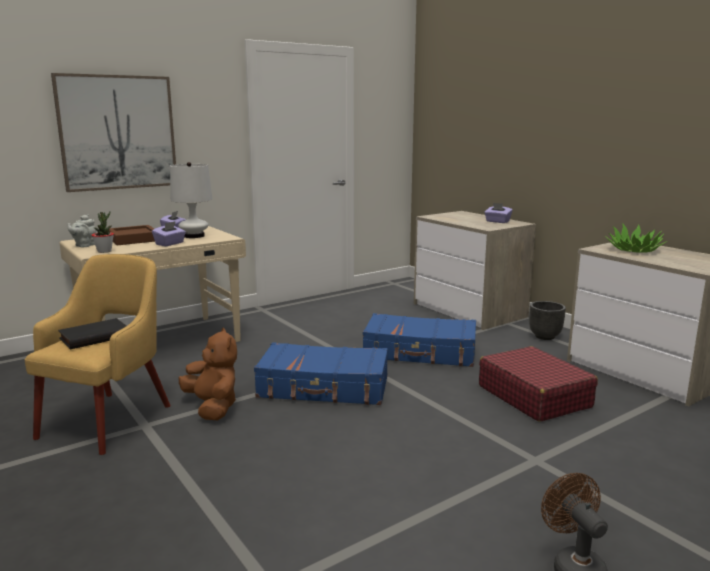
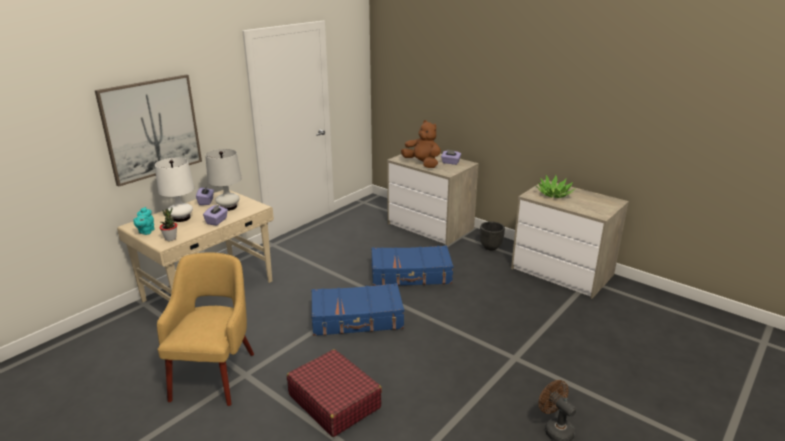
camera: 15 degrees left, 10 degrees up
(84, 245) = (146, 232): grey teapot -> turquoise teapot
(95, 337) = (203, 321): black book -> none
(133, 239) = (181, 218): brown tray -> white table lamp
(213, 407) = (286, 350): brown plush toy -> brown plush toy (422, 164)
(533, 396) = (499, 304): red suitcase -> red suitcase (334, 401)

